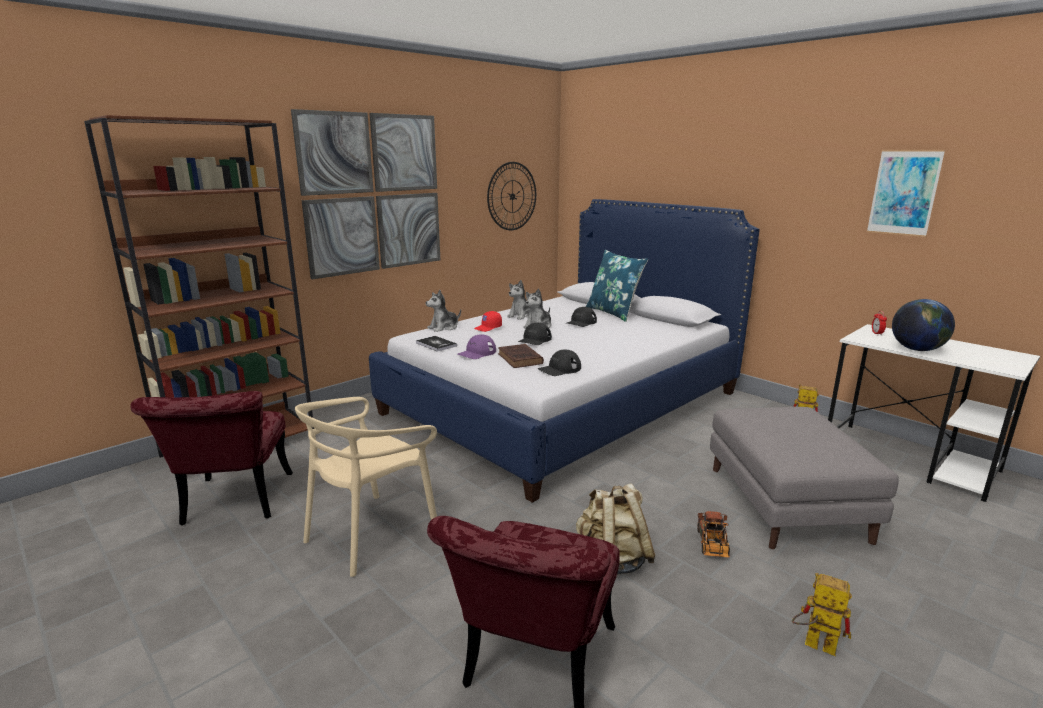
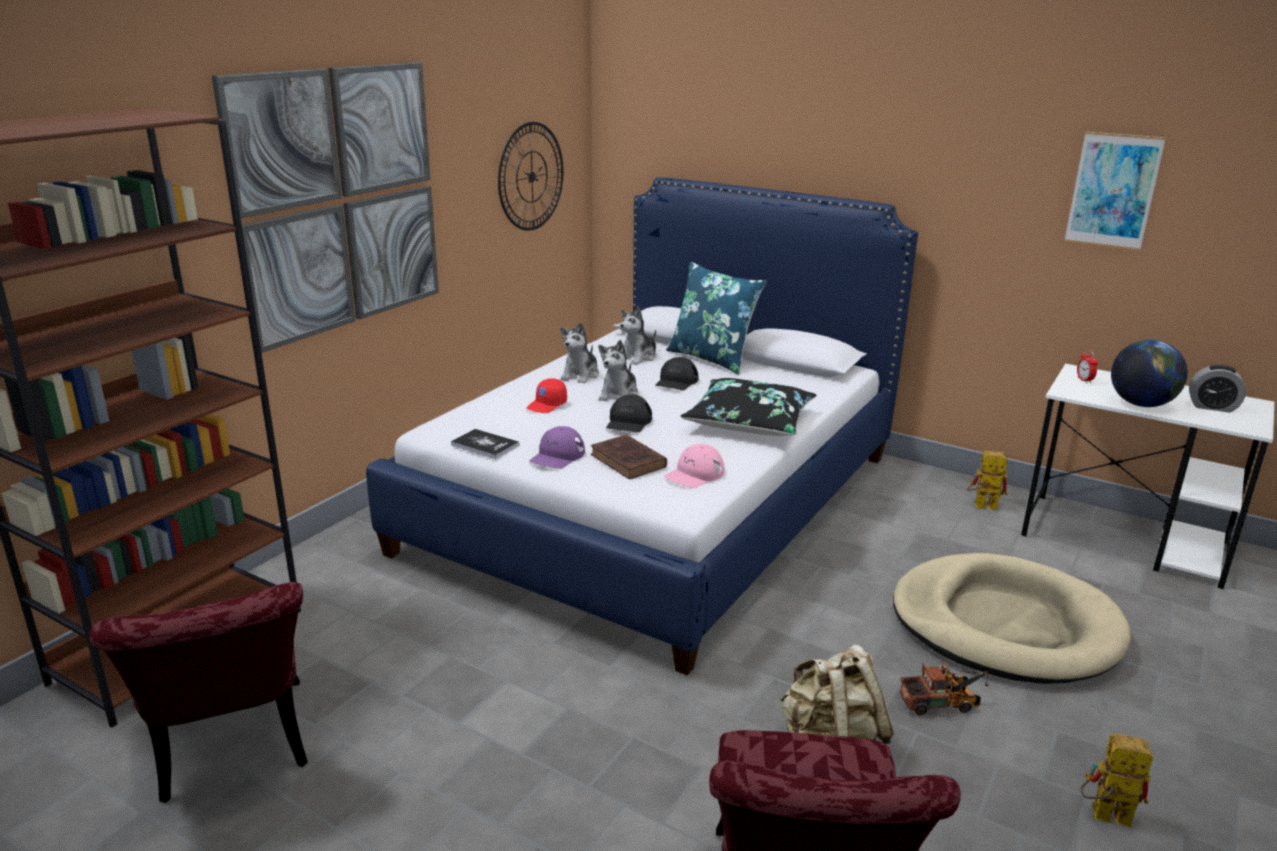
camera: 15 degrees left, 5 degrees up
(371, 533) = (480, 763): beige chair -> none
(444, 328) = (475, 410): plush toy -> plush toy (638, 357)
(559, 369) = (694, 474): black cap -> pink cap
(616, 345) = (749, 422): none -> black pillow
(712, 546) = (943, 703): toy truck -> toy truck turned 90 degrees counterclockwise
(784, 503) = (1004, 625): grey ottoman -> beige dog bed
(979, 355) = (1212, 407): none -> alarm clock

